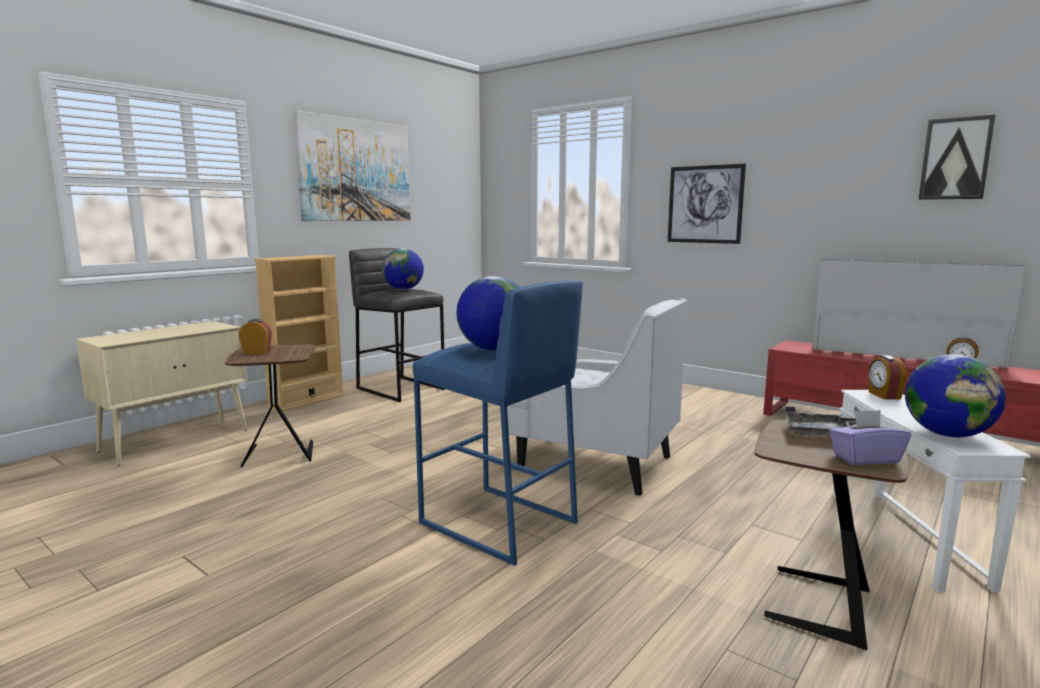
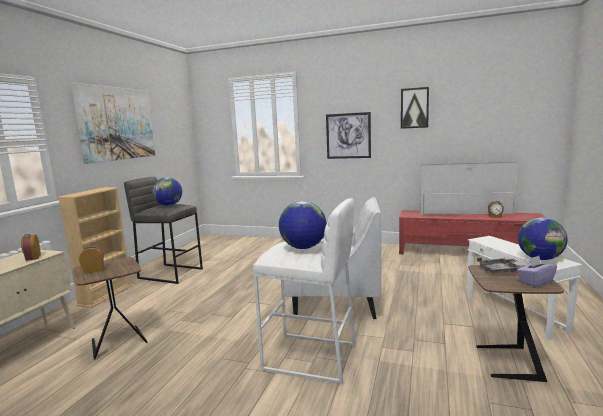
camera: 20 degrees left, 0 degrees up
(498, 523) = (311, 357): blue stool -> white stool
(883, 395) = (489, 240): alarm clock -> alarm clock (32, 257)
(955, 159) = (480, 108): picture -> picture (414, 108)

